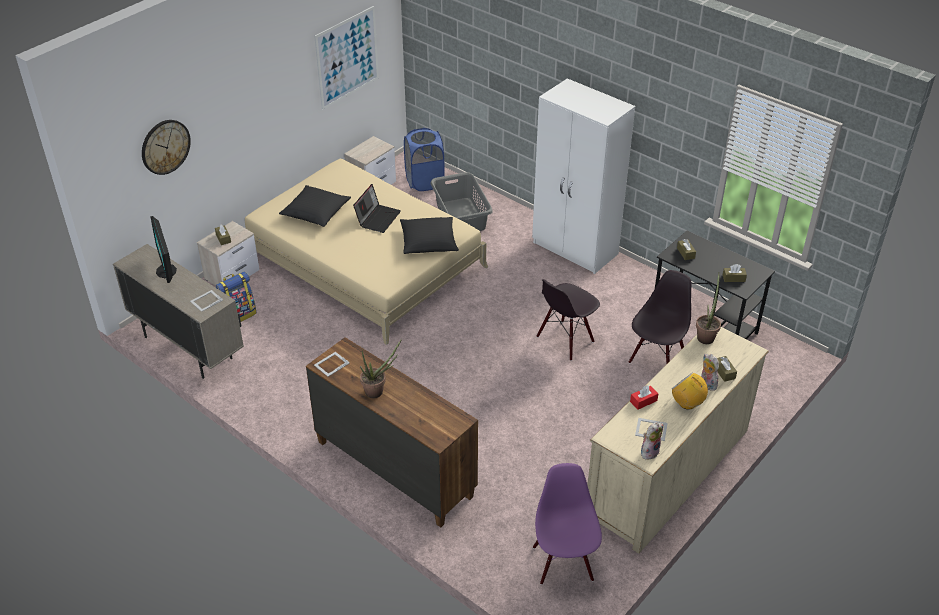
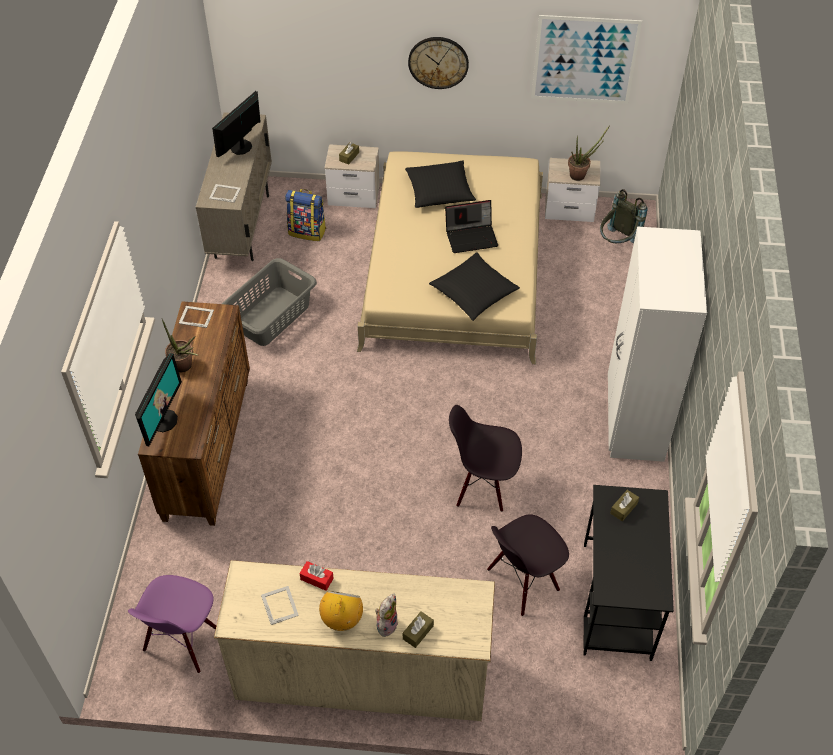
camera: 55 degrees right, 10 degrees up
(165, 146) = (311, 37): wall clock -> wall clock (438, 62)
(420, 425) = (164, 420): none -> monitor
(424, 181) = (617, 243): blue laundry basket -> grey backpack
(460, 217) = (591, 300): grey laundry basket -> grey laundry basket (270, 316)
(564, 563) = (182, 641): purple chair -> purple chair turned 150 degrees clockwise
(649, 451) = (246, 618): plush toy -> none
(656, 359) = (523, 581): black chair -> black chair turned 150 degrees clockwise
(706, 336) = (465, 588): potted plant -> potted plant (580, 175)
(733, 278) = (620, 575): brown tissue box -> none

